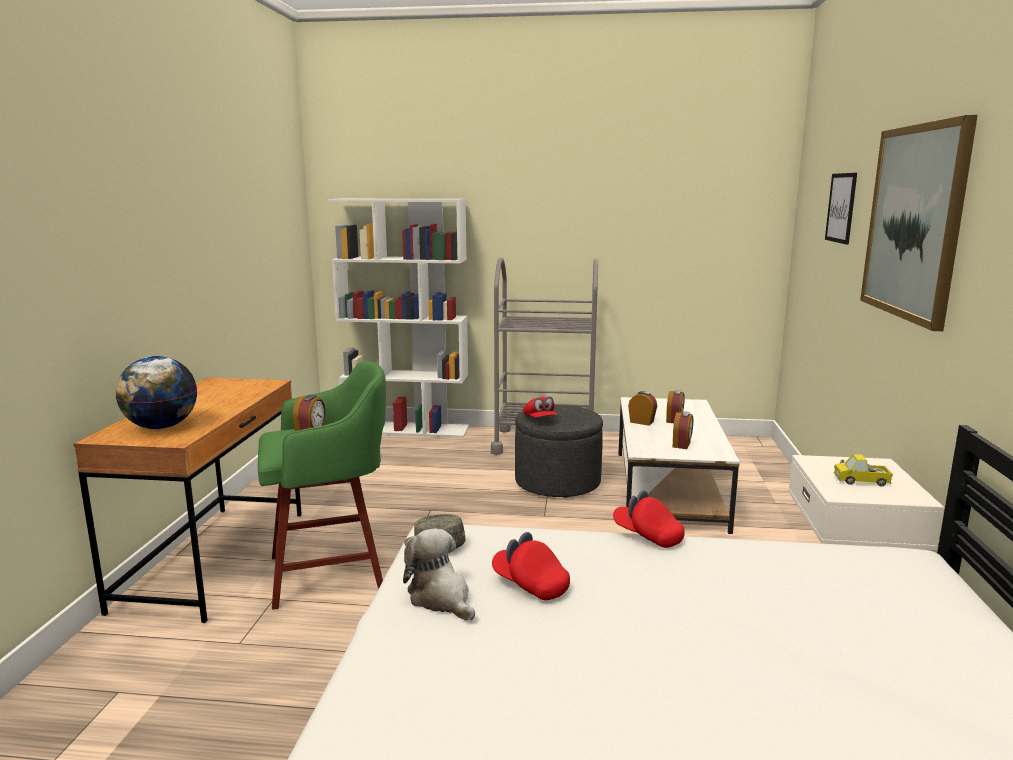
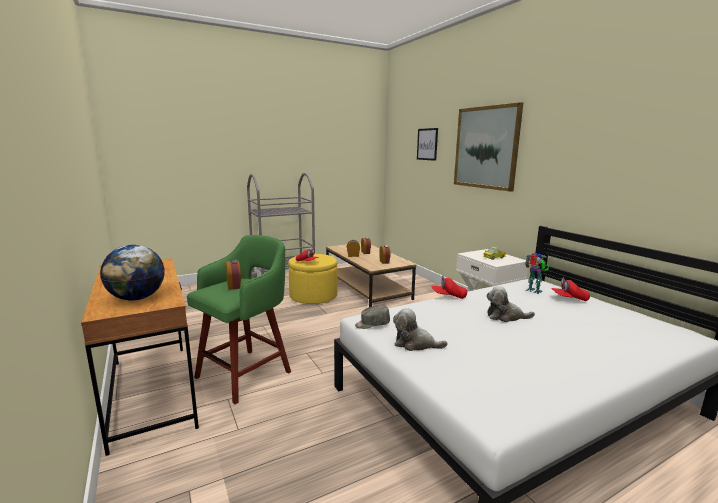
camera: 35 degrees left, 0 degrees up
(407, 429) = (191, 288): white bookcase -> none
(530, 585) = (440, 327): red cap -> red cap (569, 299)
(557, 482) = (313, 296): grey ottoman -> yellow ottoman
(667, 489) = (366, 288): white coffee table -> brown coffee table
(689, 608) = (505, 316): none -> plush toy
(863, 578) = (534, 291): none -> toy robot

